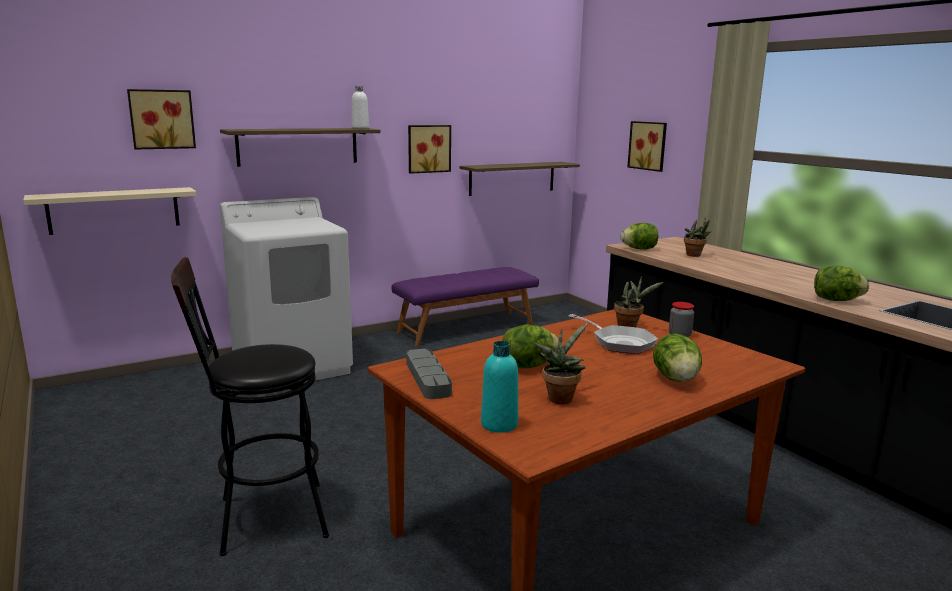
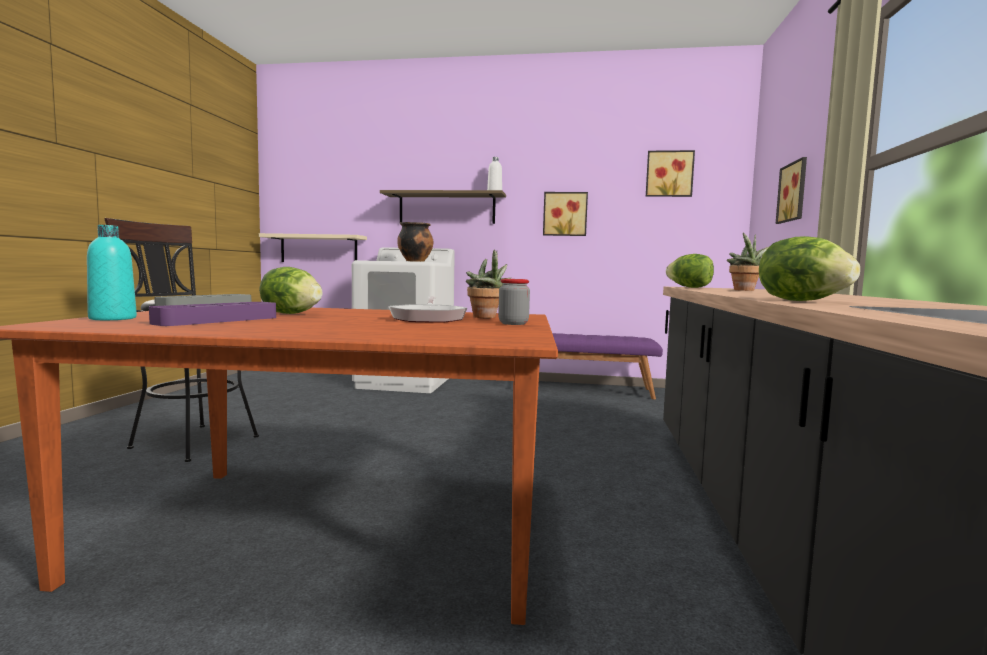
camera: 40 degrees right, 10 degrees down
(161, 119) = (353, 187): picture -> picture (669, 174)
(310, 226) = (415, 261): none -> cooking pot
(512, 178) = (661, 247): shelf -> none
(560, 397) = (218, 320): potted plant -> purple tray
(676, 379) = (357, 330): lettuce -> none

